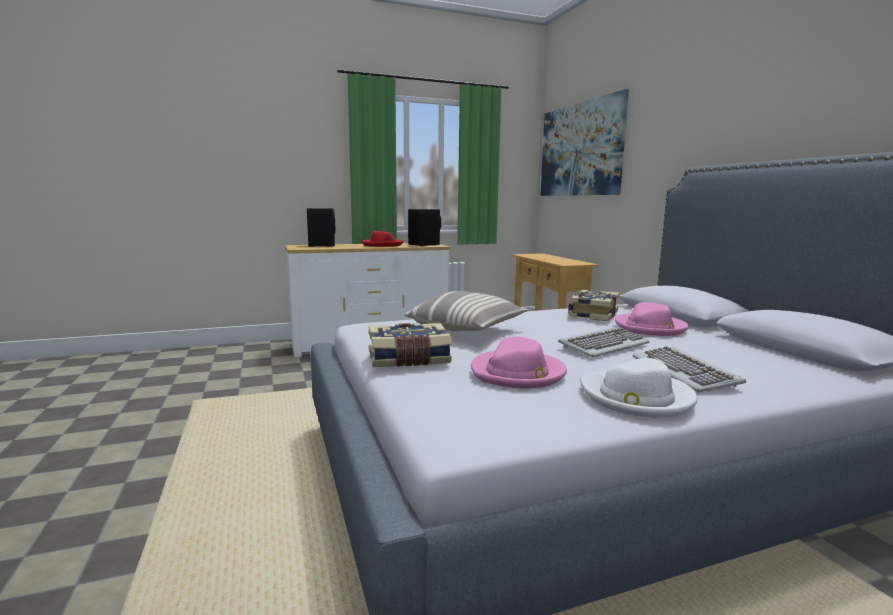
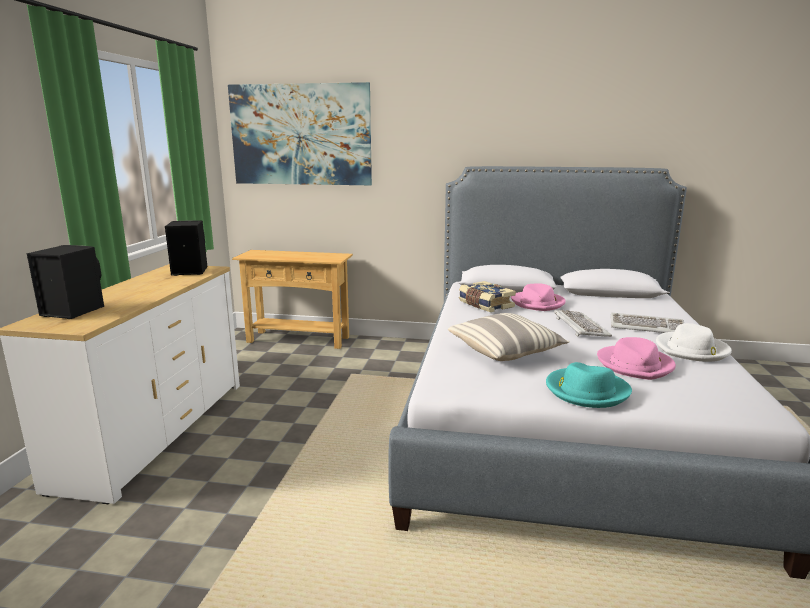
camera: 60 degrees left, 5 degrees up
(382, 245) = (146, 285): red hat -> none
(409, 359) = (586, 391): book -> turquoise hat

